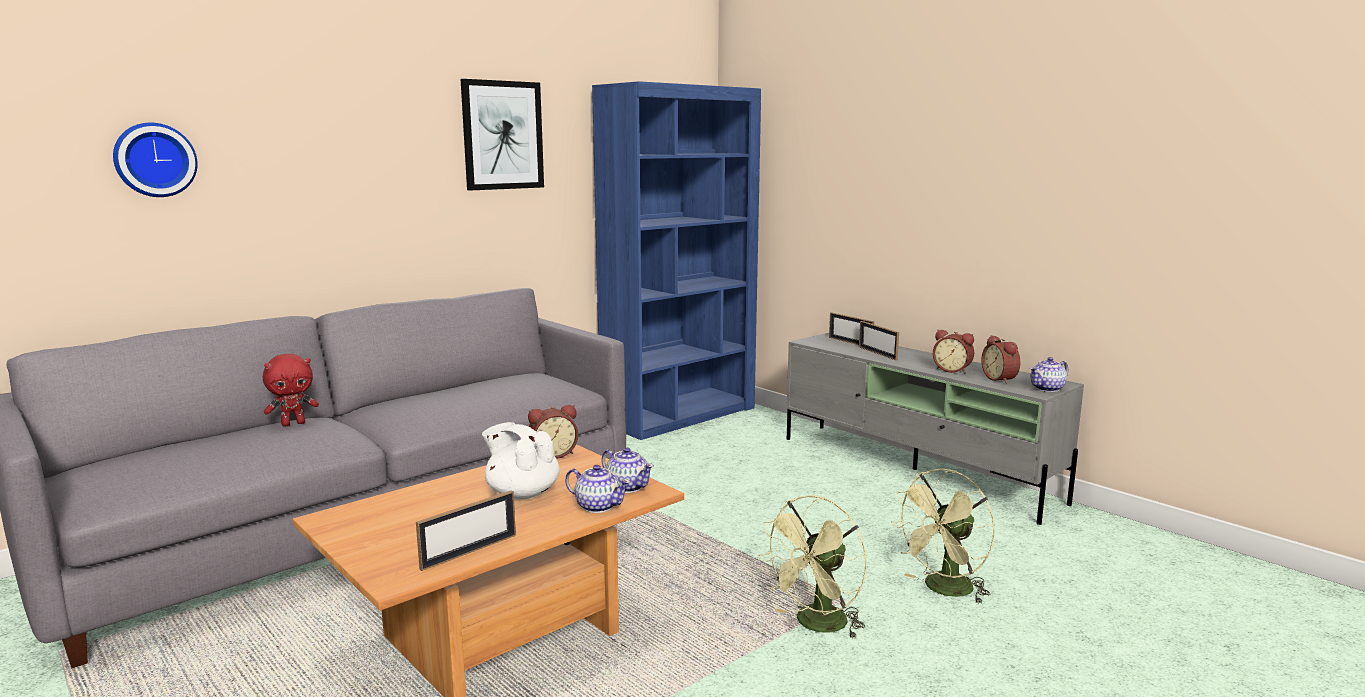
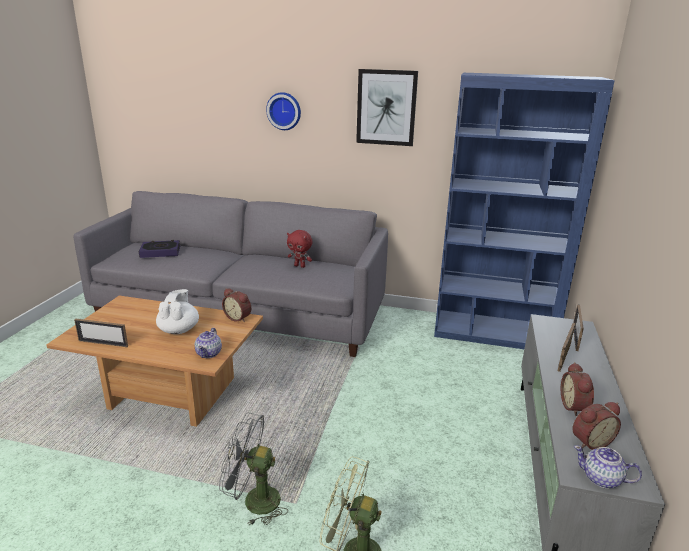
camera: 55 degrees right, 10 degrees up
(154, 160) = (198, 111): wall clock -> wall clock (284, 111)
(204, 450) = (160, 252): none -> book
(293, 424) = (208, 252): red plush toy -> red plush toy (300, 266)
(597, 506) = (176, 354): teapot -> none
(816, 625) = (253, 501): green fan -> grey fan
(1001, 379) = (589, 441): alarm clock -> alarm clock turned 150 degrees counterclockwise

